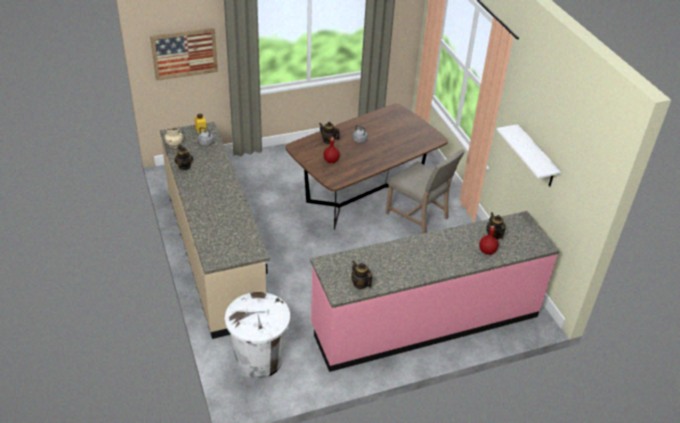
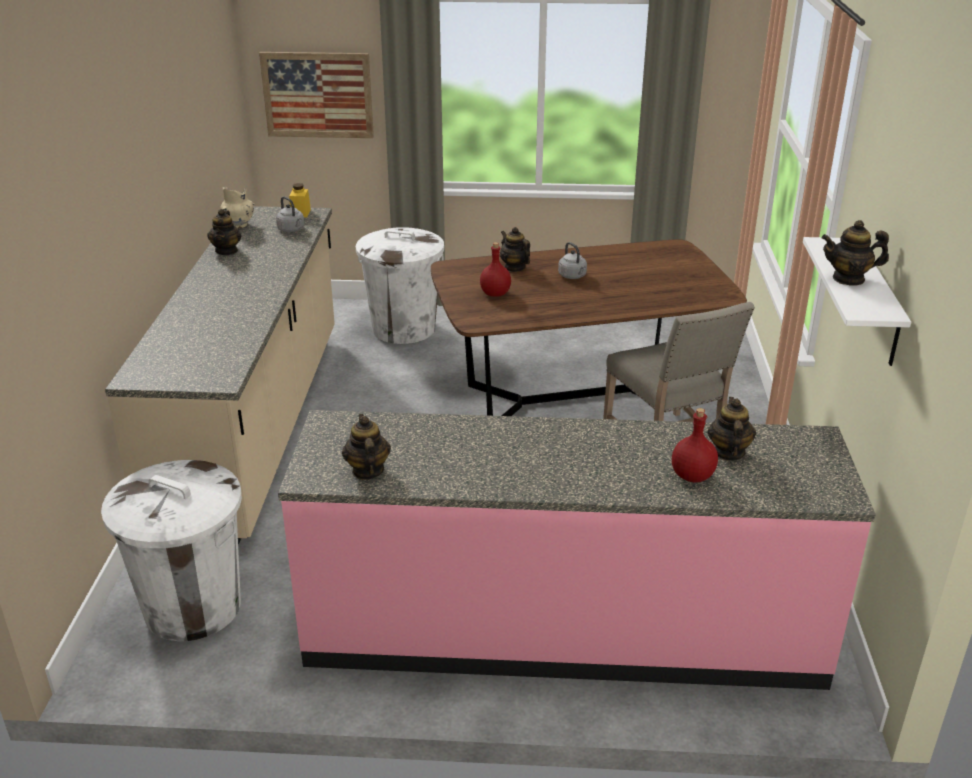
camera: 25 degrees right, 10 degrees down
(248, 172) = (403, 328): none -> white trash can
(527, 151) = (848, 279): none -> teapot

